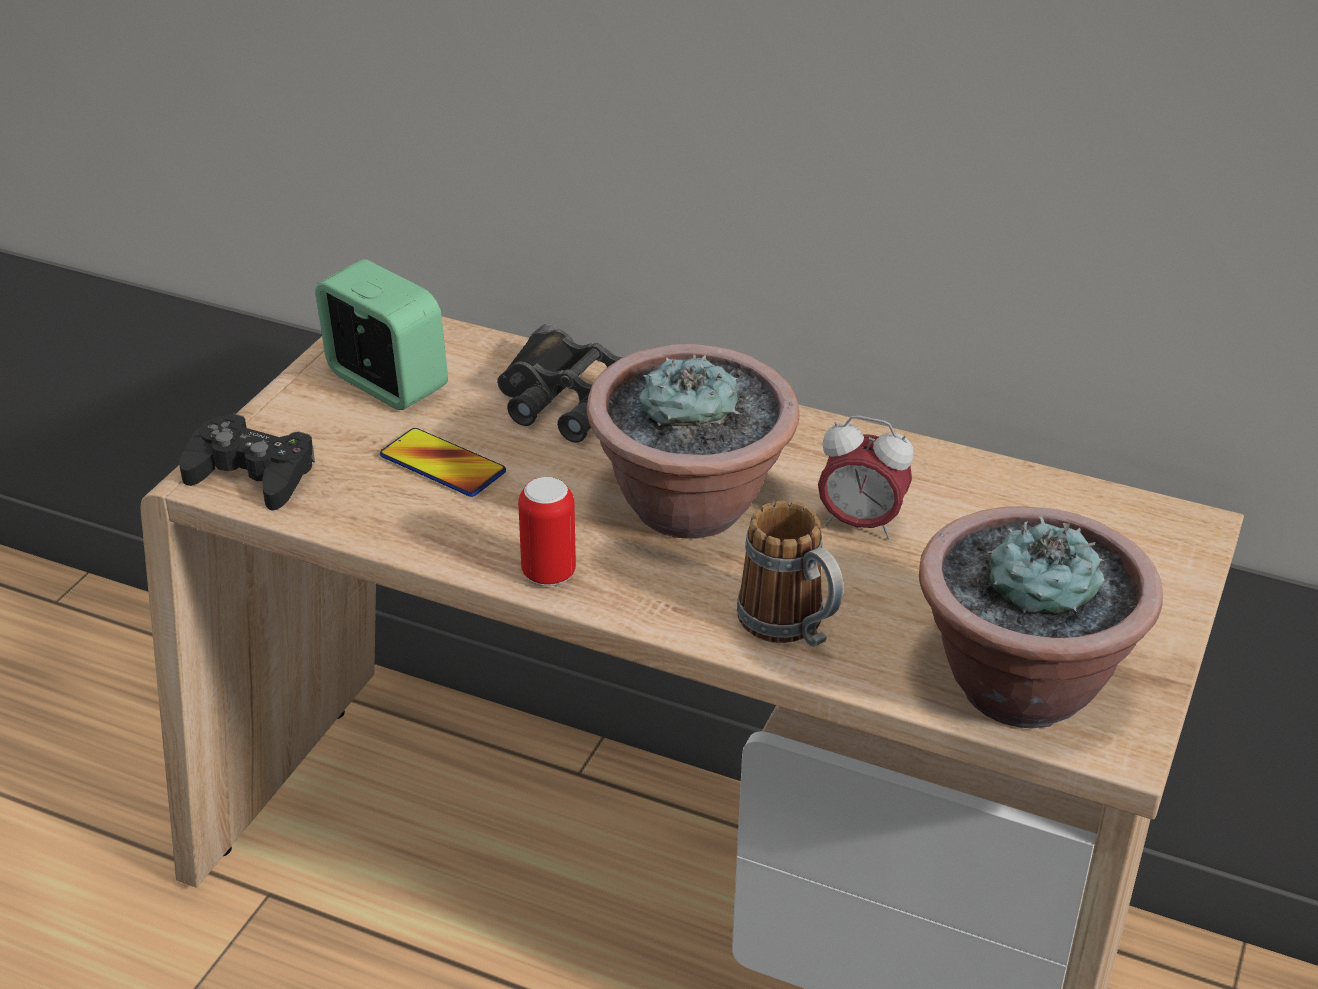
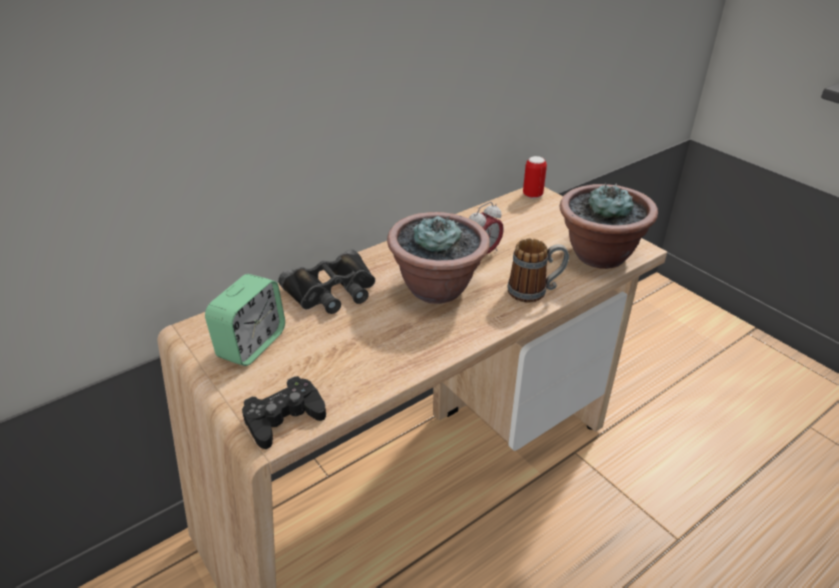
camera: 60 degrees left, 0 degrees up
(386, 383) = (252, 344): alarm clock -> alarm clock turned 135 degrees clockwise
(443, 465) = (341, 347): phone -> none
(548, 573) = (452, 342): can -> can (532, 195)

